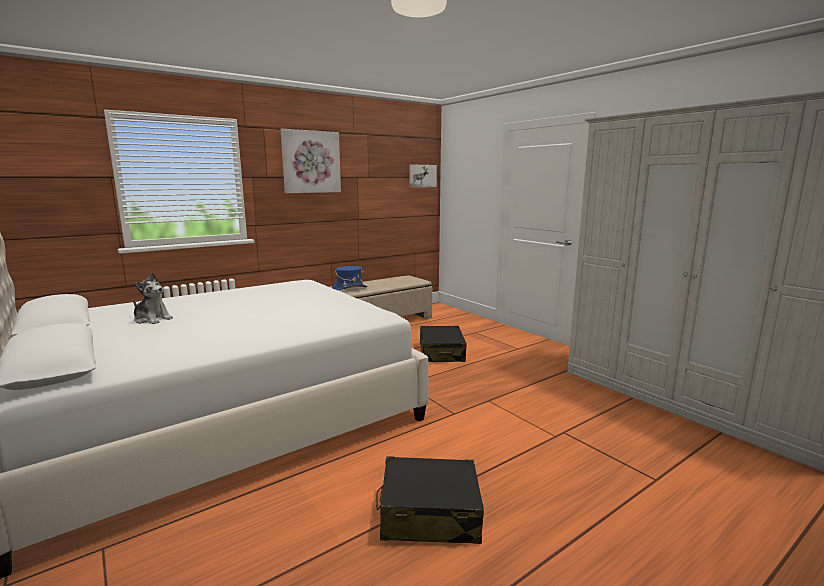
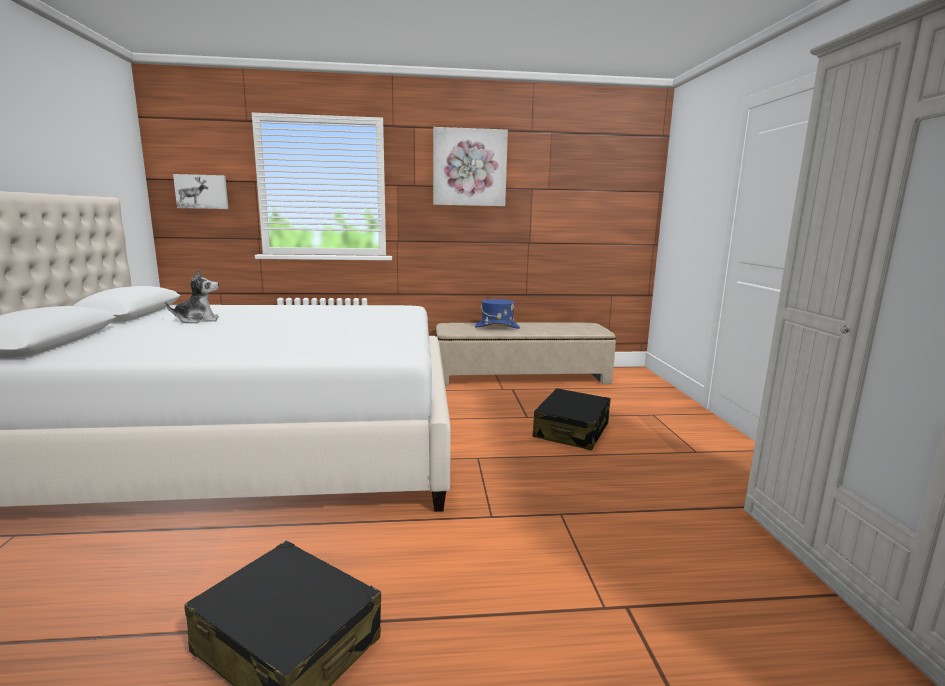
camera: 30 degrees right, 0 degrees up
(152, 319) = (197, 320): plush toy -> plush toy turned 75 degrees counterclockwise
(422, 176) = (632, 188): picture -> picture (202, 191)

